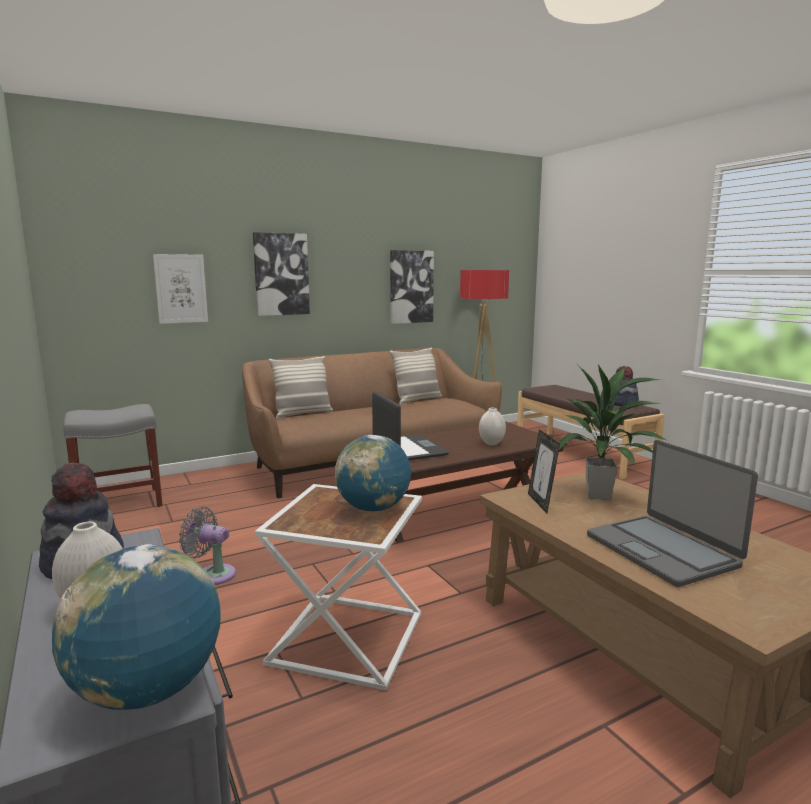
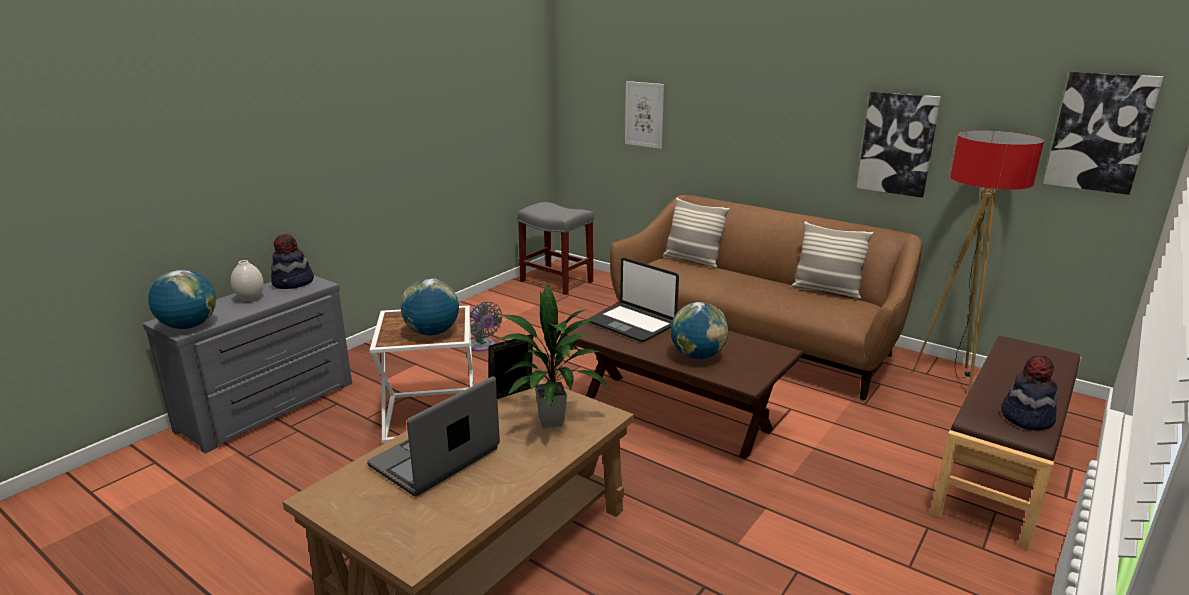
camera: 65 degrees right, 10 degrees up
(212, 574) = (482, 346): grey fan -> grey fan turned 150 degrees clockwise
(281, 274) = (732, 110): picture -> picture (1100, 132)
(408, 449) = (632, 323): laptop -> laptop turned 90 degrees clockwise
(491, 443) = (697, 356): white vase -> globe

